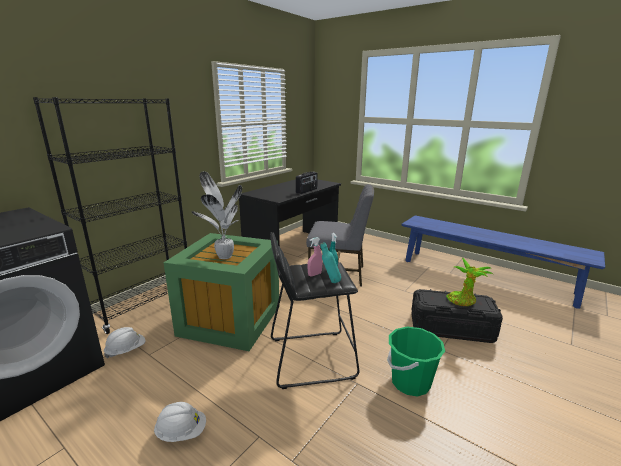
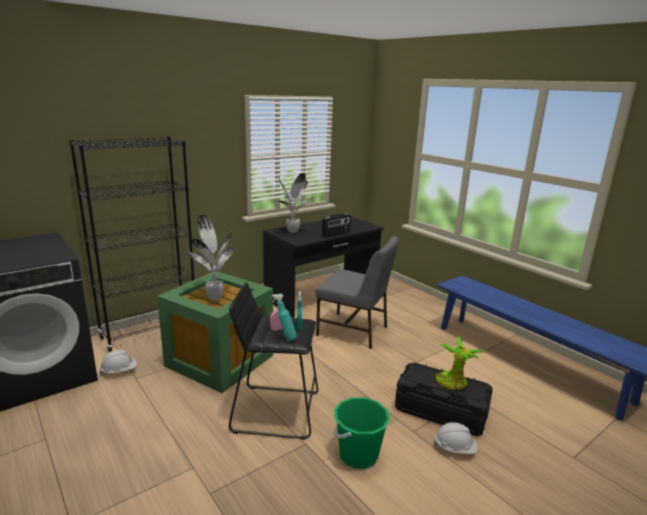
camera: 15 degrees right, 0 degrees up
(181, 432) = (134, 449): white hard hat -> white hard hat (454, 448)
(267, 192) = (293, 231): none -> potted plant

